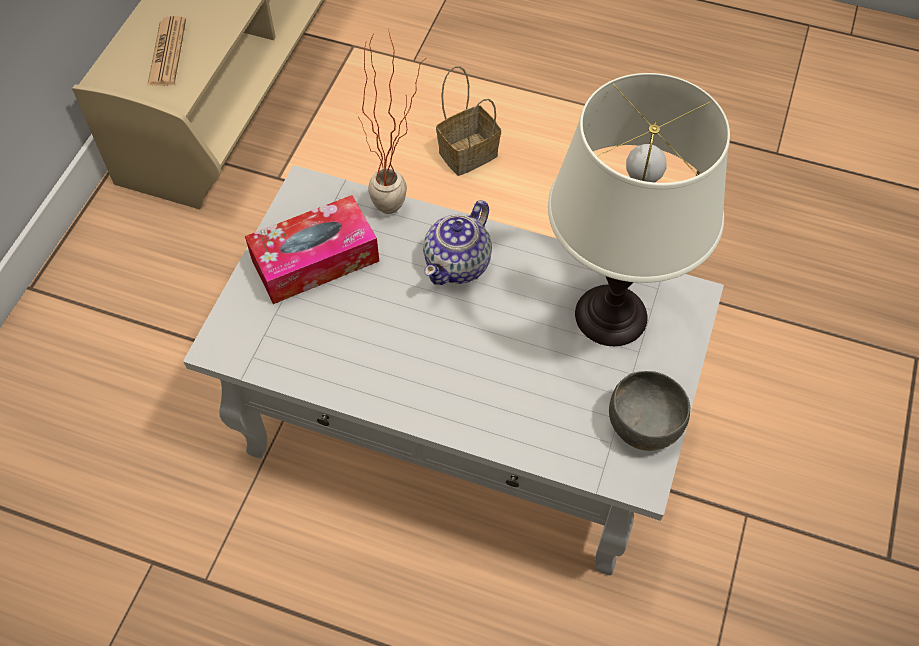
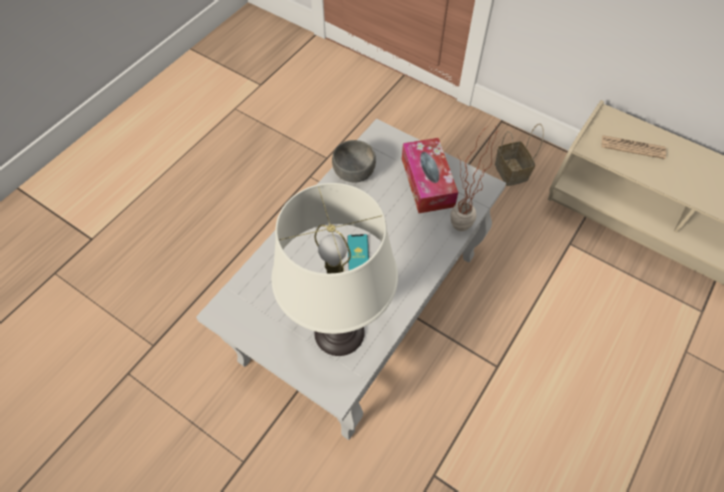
camera: 105 degrees right, 0 degrees up
(458, 263) = (405, 255): teapot -> none
(469, 152) = (583, 368): basket -> basket (512, 172)
(475, 323) = (358, 253): none -> phone
(643, 424) = (255, 325): grey bowl -> grey bowl (354, 172)

